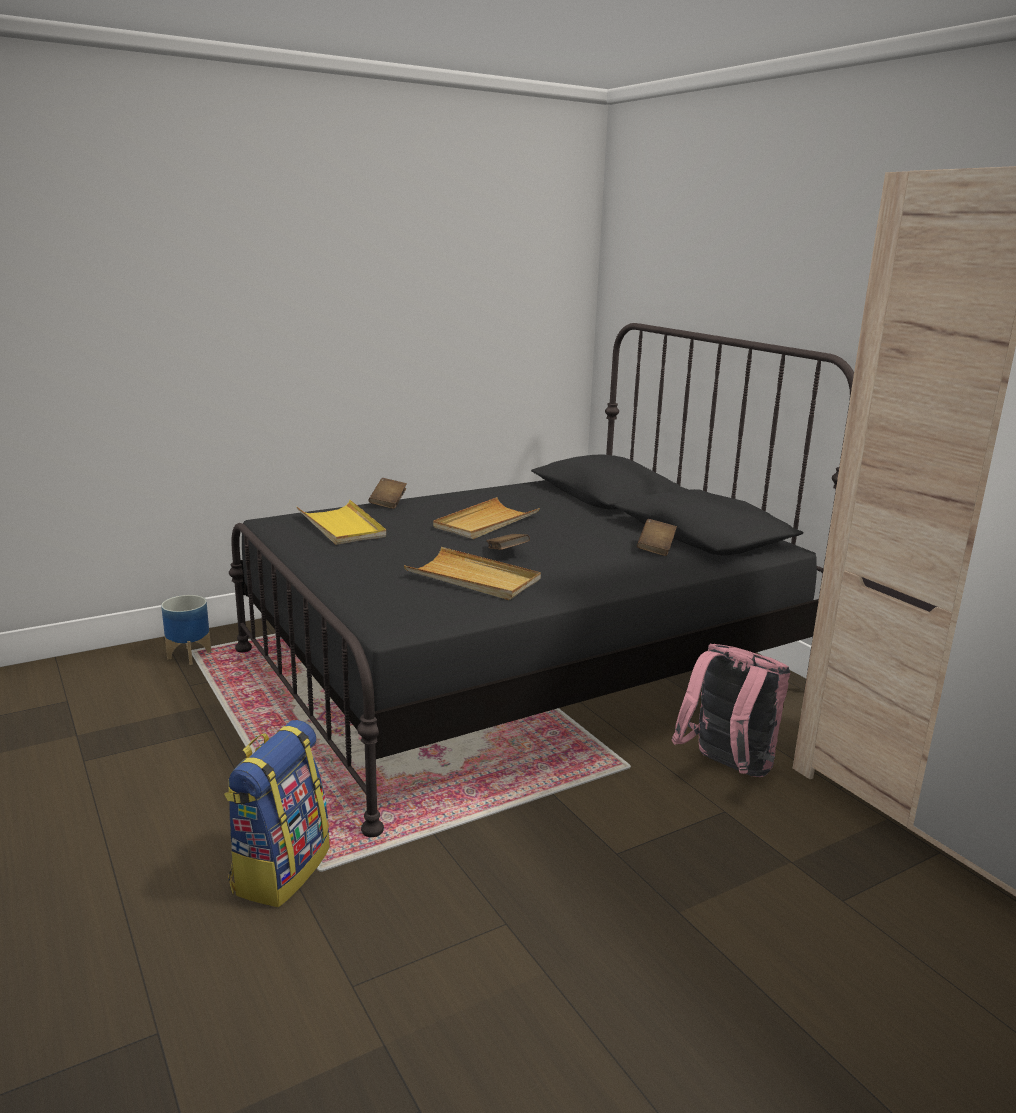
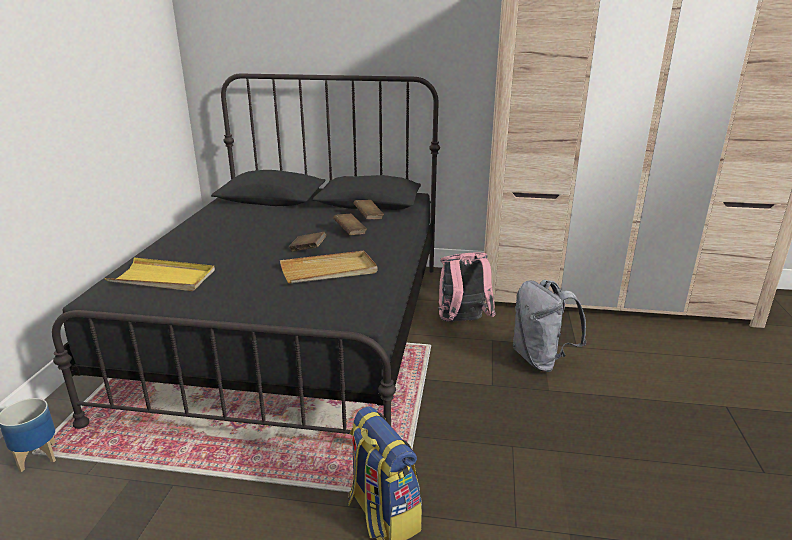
camera: 50 degrees left, 5 degrees up
(388, 503) = (153, 251): brown book -> brown book (350, 232)
(485, 522) = (250, 238): beige tray -> none
(745, 876) = (541, 360): none -> grey backpack

